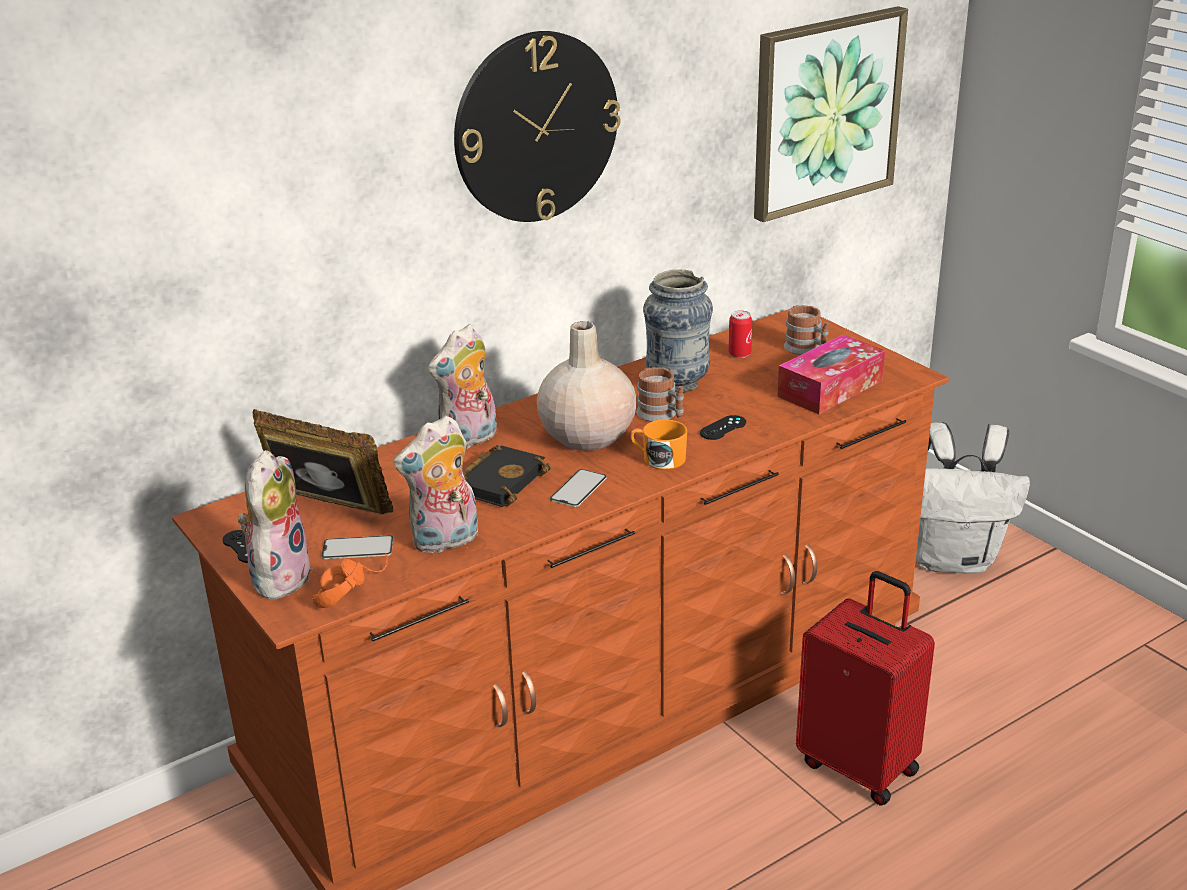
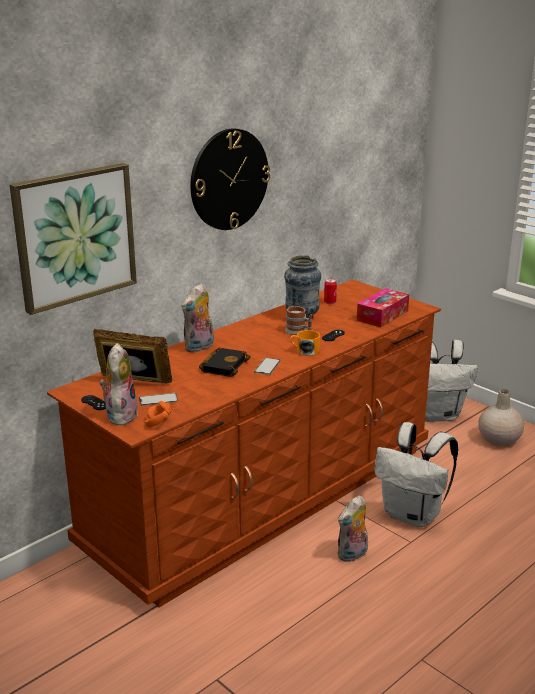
camera: 10 degrees left, 5 degrees down
(445, 541) = (205, 394): plush toy -> plush toy (353, 555)
(586, 436) = (262, 343): beige vase -> beige vase (498, 439)
(807, 349) = (364, 299): mug -> none
(825, 112) = (364, 175): picture -> picture (74, 236)
(860, 765) = (413, 515): red suitcase -> white backpack

